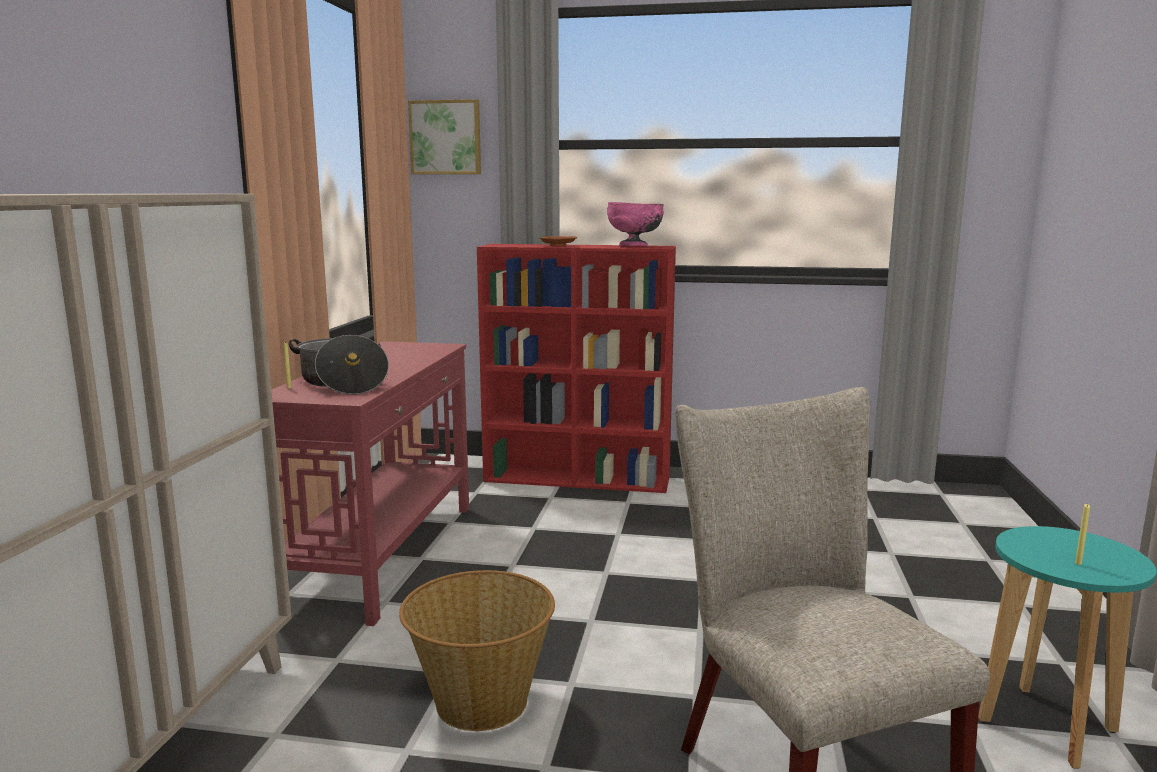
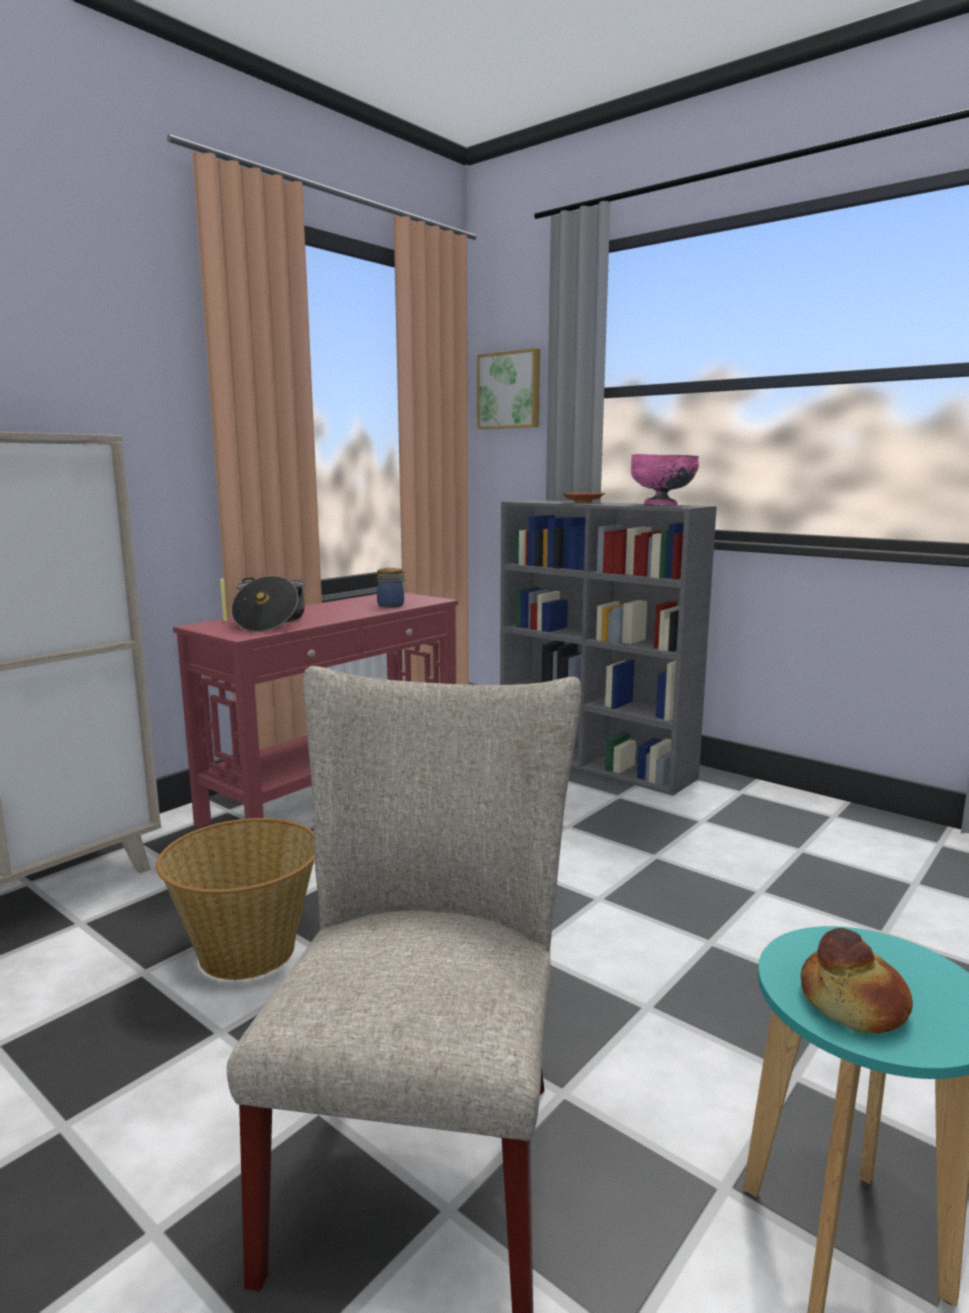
camera: 30 degrees right, 0 degrees up
(420, 355) = (392, 605): none -> jar
(579, 479) = (596, 762): red bookcase -> grey bookcase
(1078, 563) = (854, 1003): yellow candle -> bread

